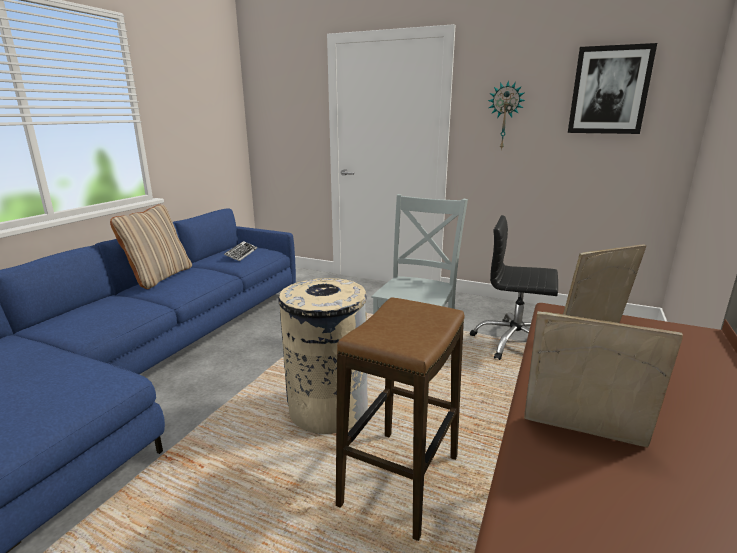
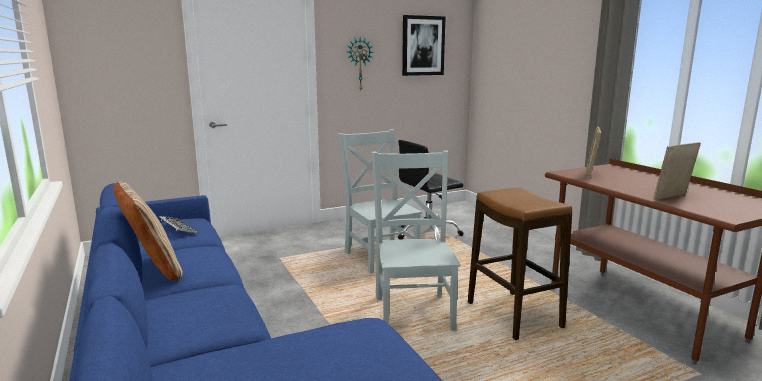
camera: 50 degrees left, 5 degrees down
(327, 409) = (413, 311): beige trash can -> grey chair

